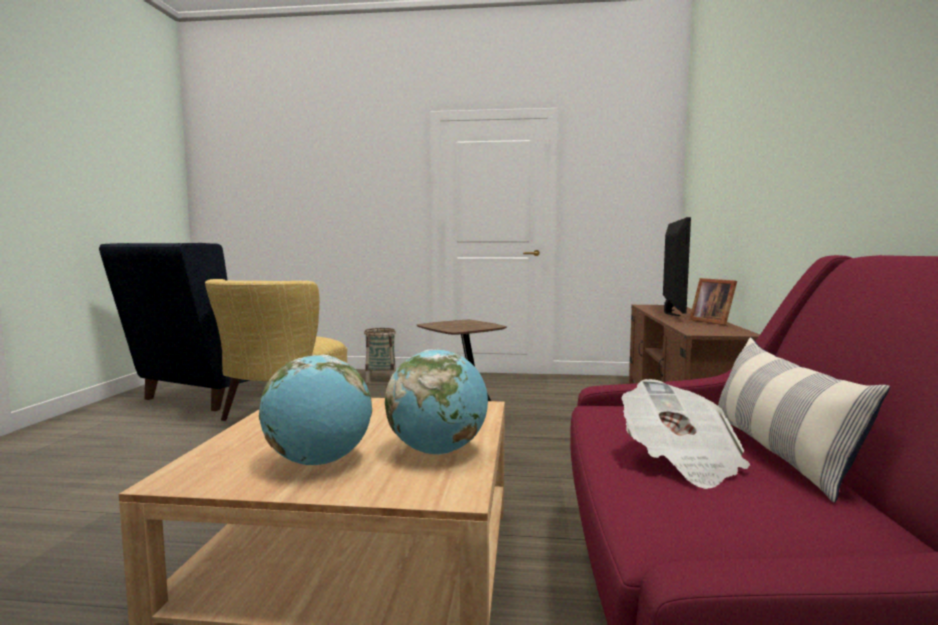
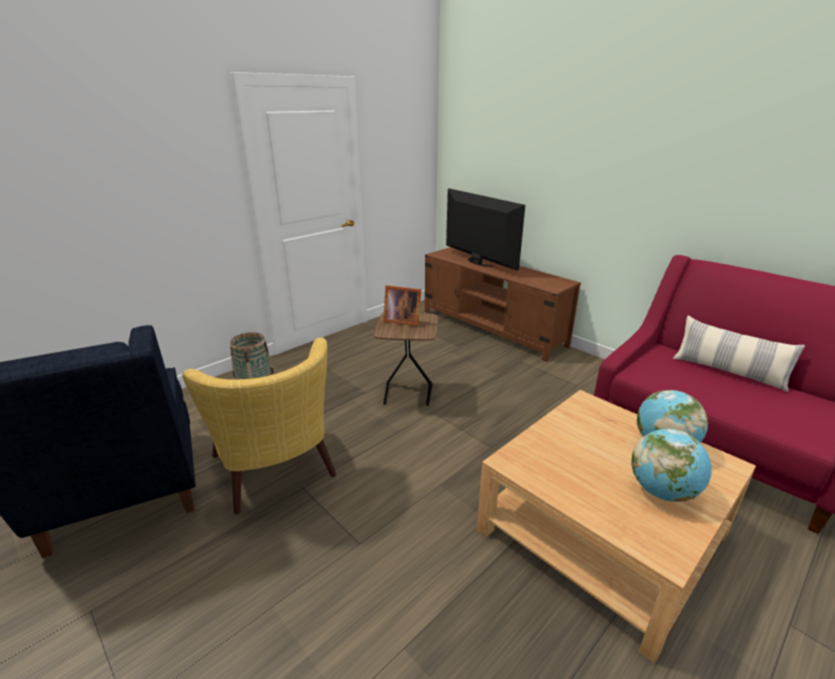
camera: 50 degrees left, 20 degrees up
(681, 462) = (731, 396): newspaper -> none
(712, 322) = (524, 270): picture frame -> picture frame (401, 320)

